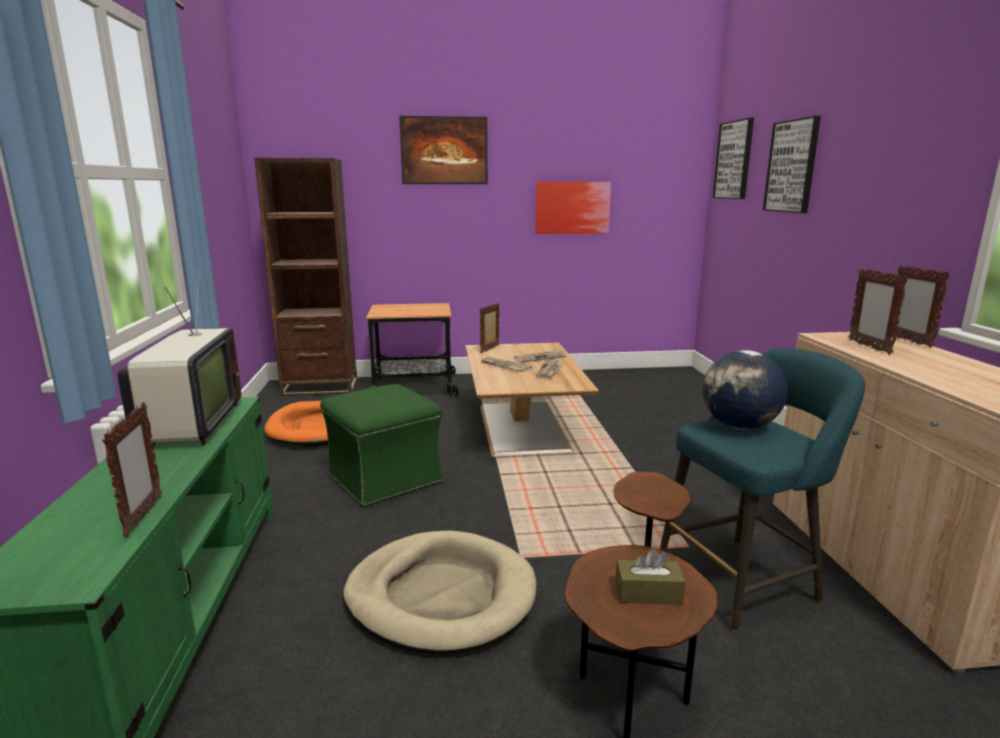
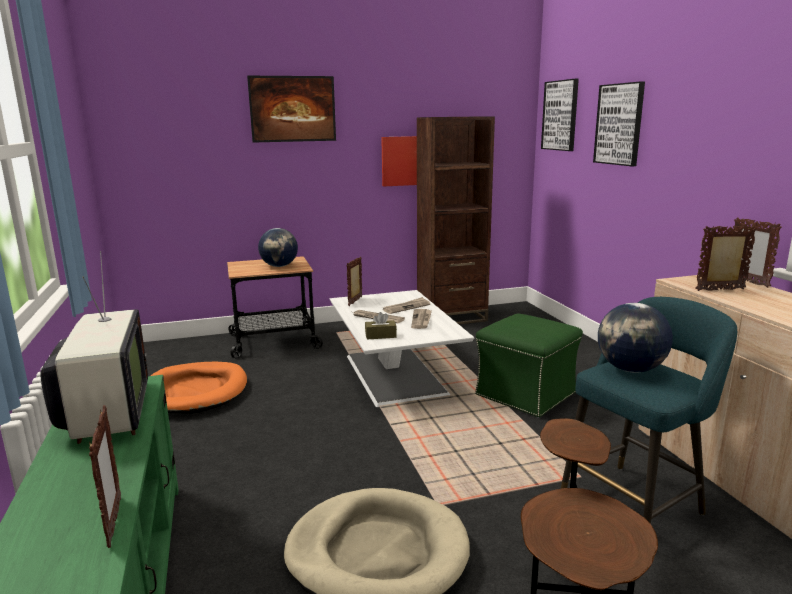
camera: 10 degrees left, 0 degrees up
(320, 387) = (178, 348): brown bookcase -> brown bookcase (451, 318)
(385, 479) = (280, 440): green ottoman -> green ottoman (526, 394)
(420, 310) = (279, 266): none -> globe
(523, 428) = (396, 375): brown coffee table -> white coffee table
(648, 593) = (596, 533): brown tissue box -> brown tissue box (380, 335)
(869, 347) = (721, 290): picture frame -> picture frame turned 105 degrees clockwise

